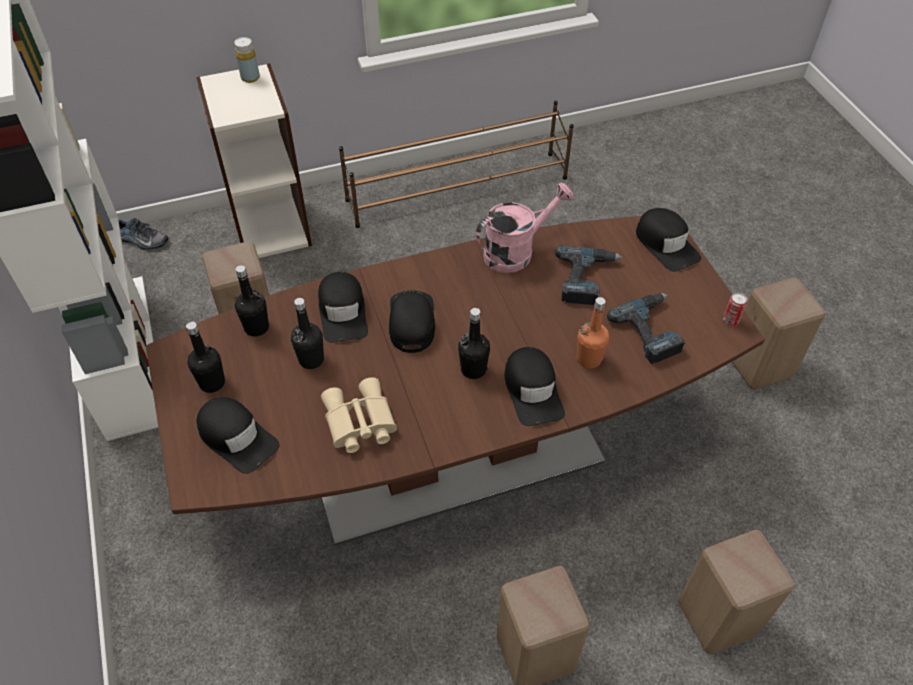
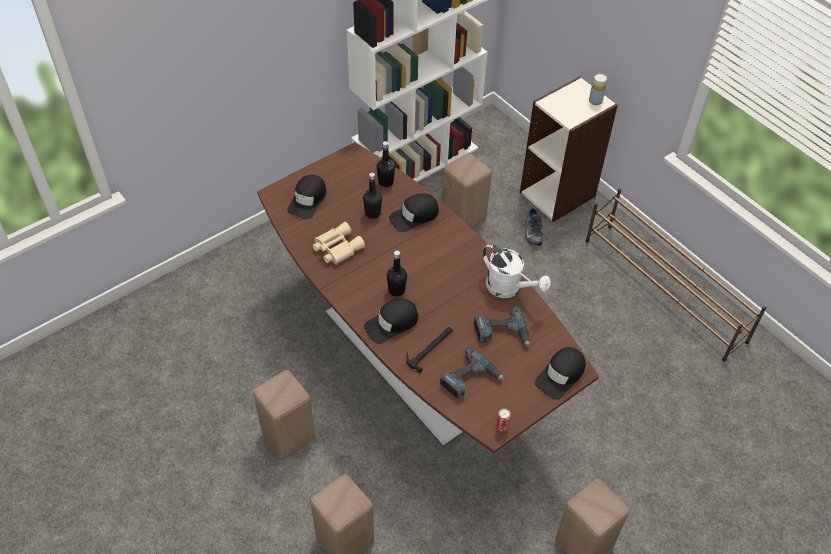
camera: 70 degrees right, 0 degrees up
(141, 241) = (508, 135): shoe -> shoe (532, 231)
(212, 383) = (339, 177): black bottle -> none
(411, 322) = (421, 250): black cap -> none
(516, 251) = (509, 288): pink watering can -> white watering can
(589, 359) = (430, 348): orange bottle -> hammer

